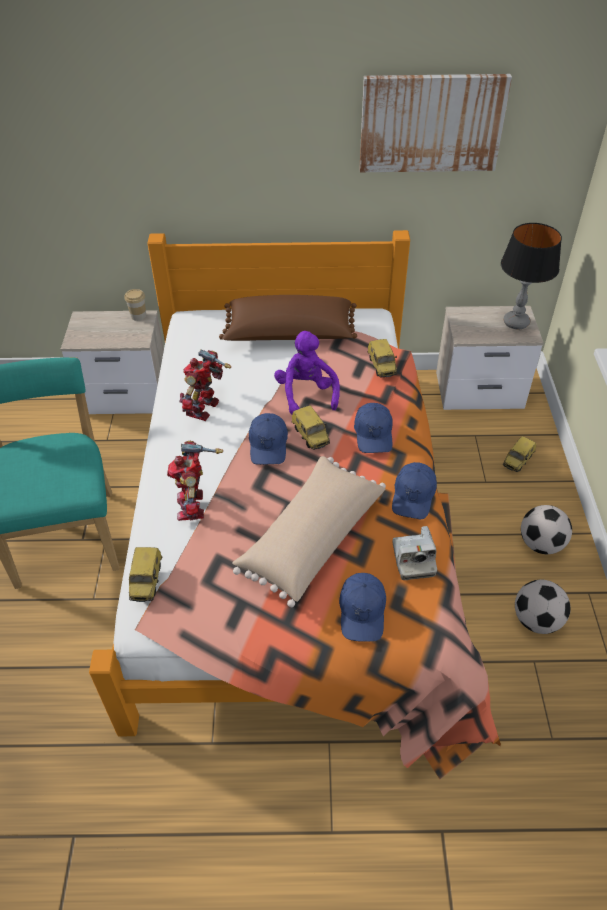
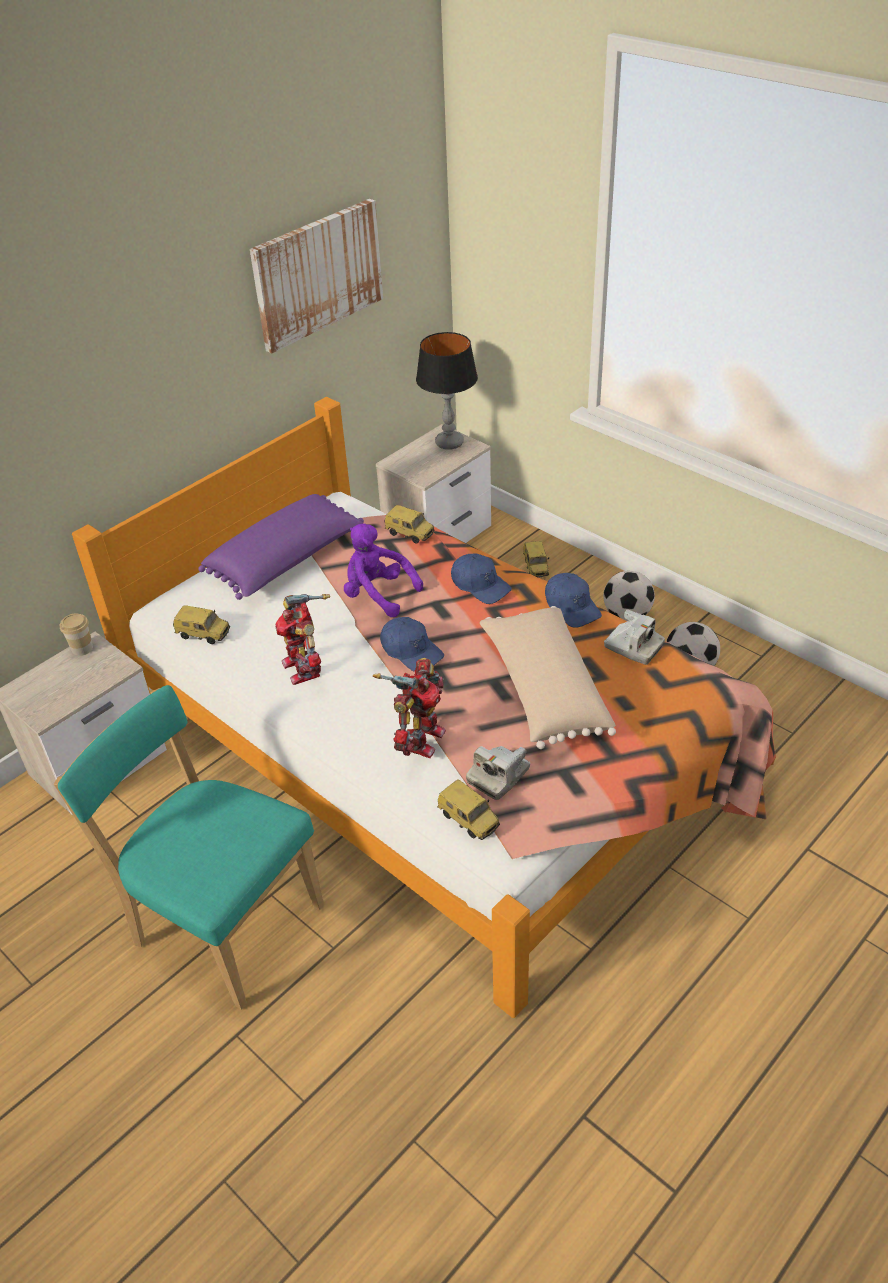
camera: 45 degrees left, 5 degrees down
(194, 505) = (420, 739): toy robot -> toy robot turned 105 degrees counterclockwise
(201, 570) = (498, 776): none -> camera
(289, 335) = (287, 561): brown pillow -> purple pillow
(311, 436) = (436, 620): toy car -> toy car (204, 634)
(362, 611) = (651, 706): blue cap -> none

